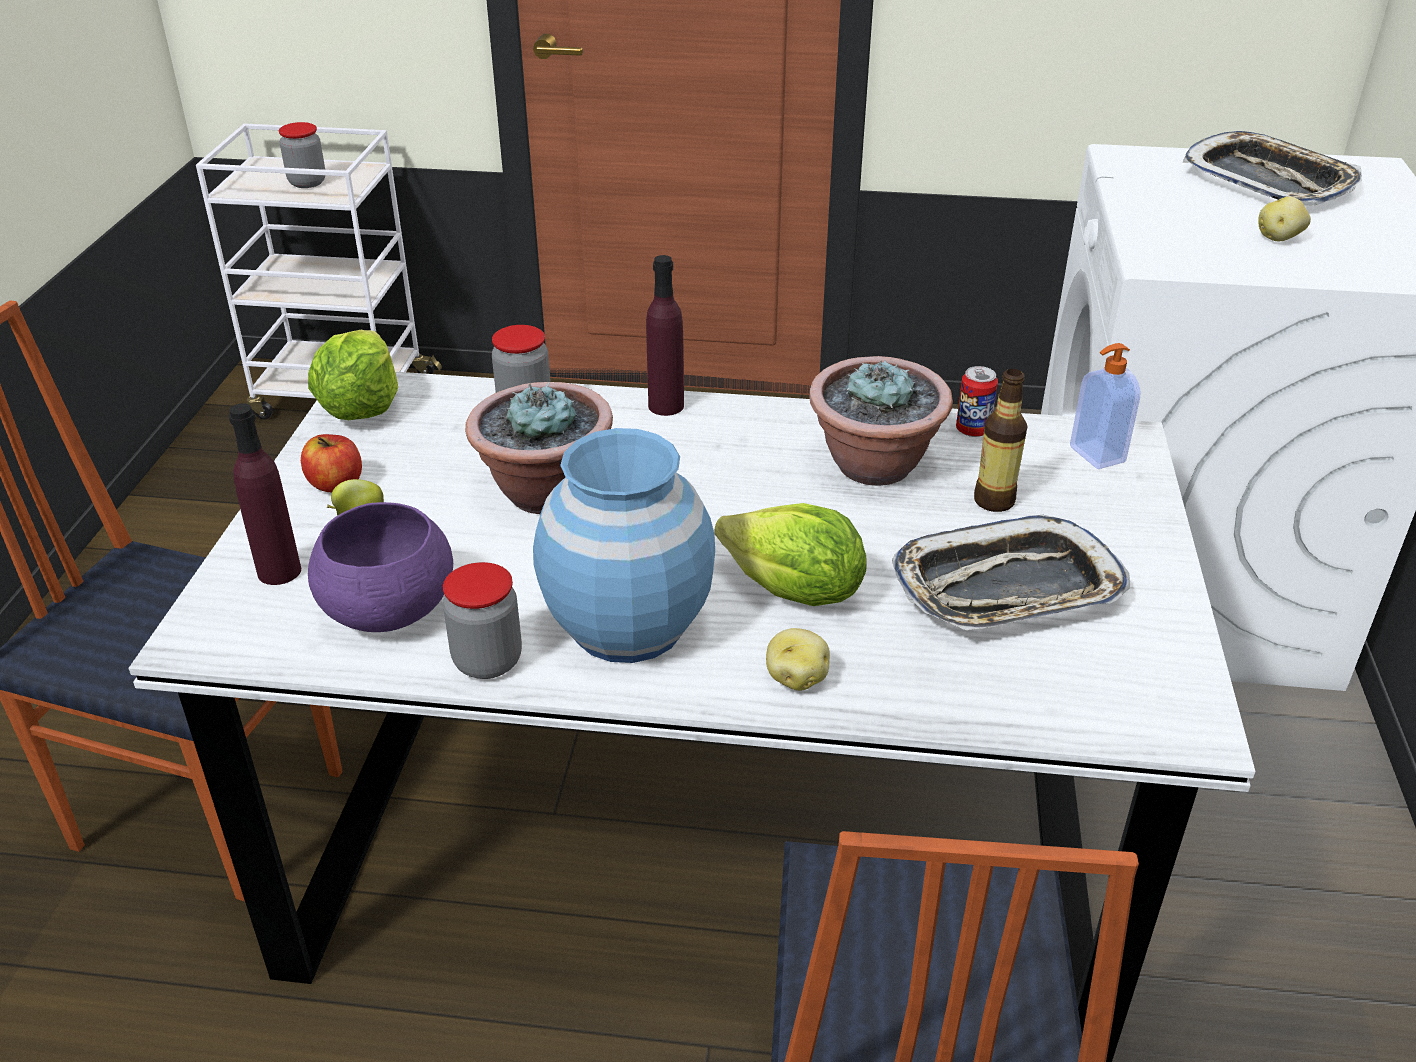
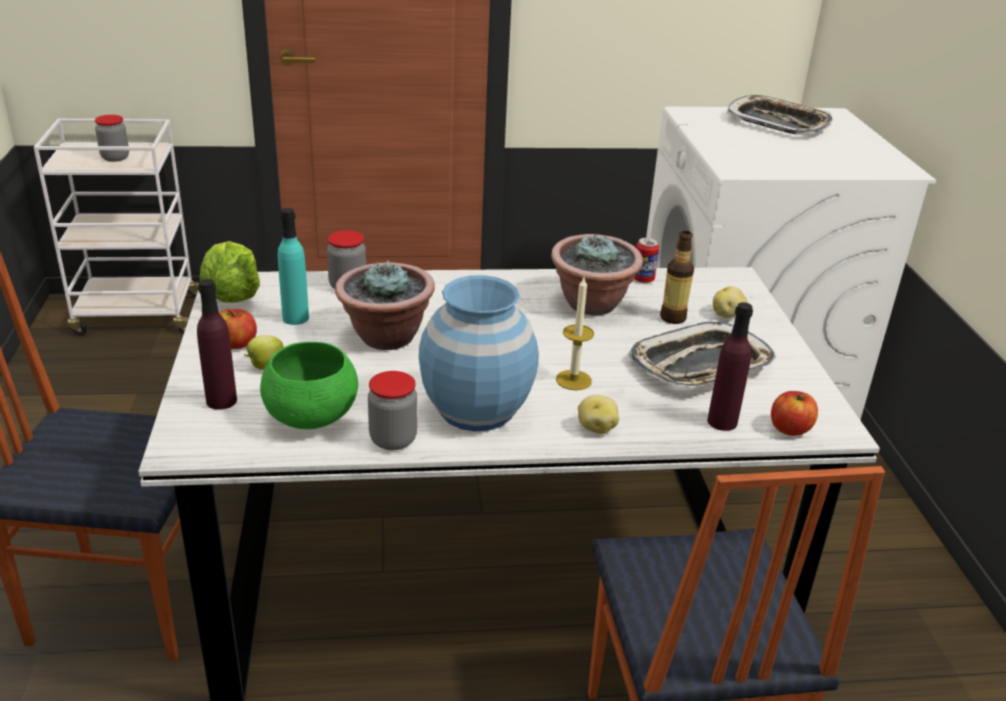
camera: 15 degrees left, 5 degrees down
(388, 611) = (310, 417): purple bowl -> green bowl
(432, 451) = (295, 318): none -> turquoise bottle
(666, 406) = (443, 279): purple bottle -> purple bottle (722, 422)
(794, 592) = (573, 380): lettuce -> candle
(1095, 455) = (721, 287): soap dispenser -> none
(1111, 717) = (789, 429): none -> apple
(1279, 238) = (798, 153): potato -> potato (727, 315)

